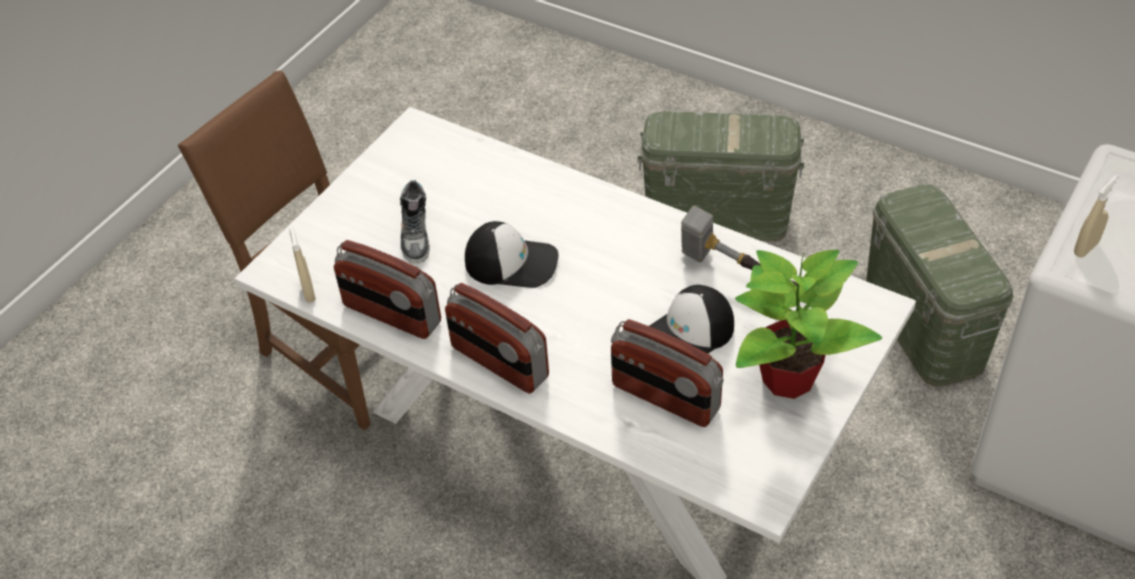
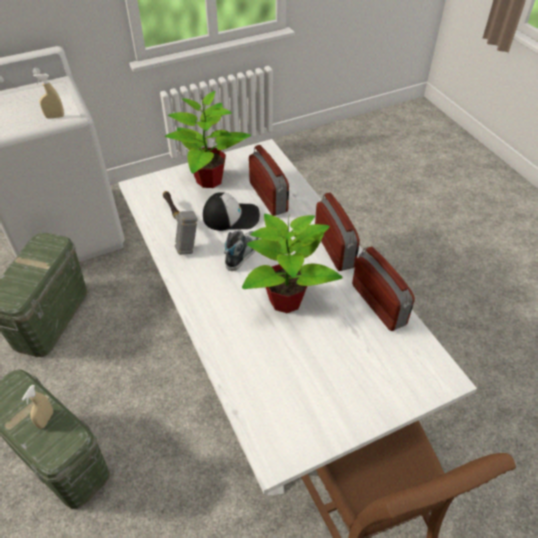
camera: 150 degrees left, 0 degrees up
(309, 292) = (426, 347): beige spray bottle -> beige spray bottle (46, 419)
(416, 236) = (333, 351): shoe -> shoe (242, 253)
(512, 262) = (286, 300): cap -> potted plant

